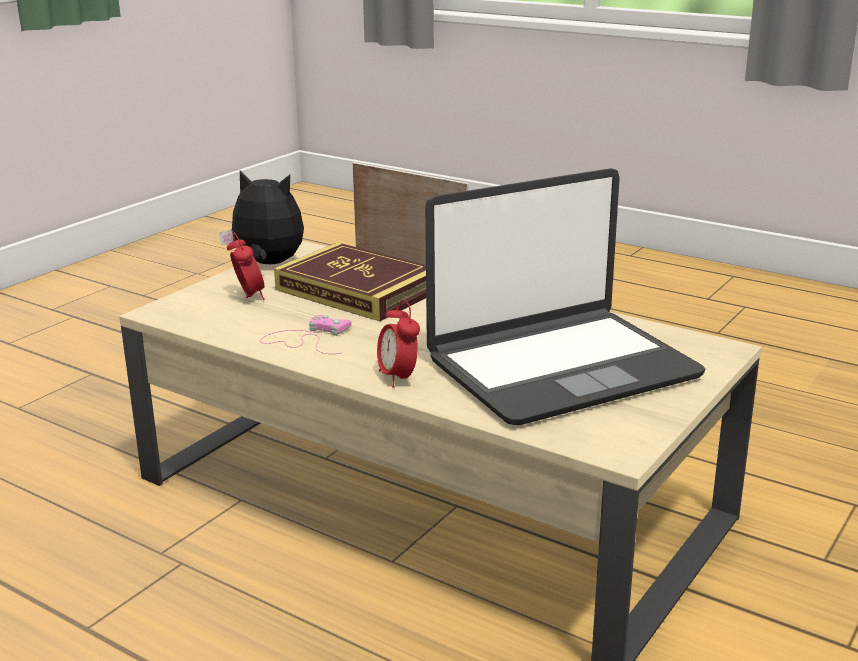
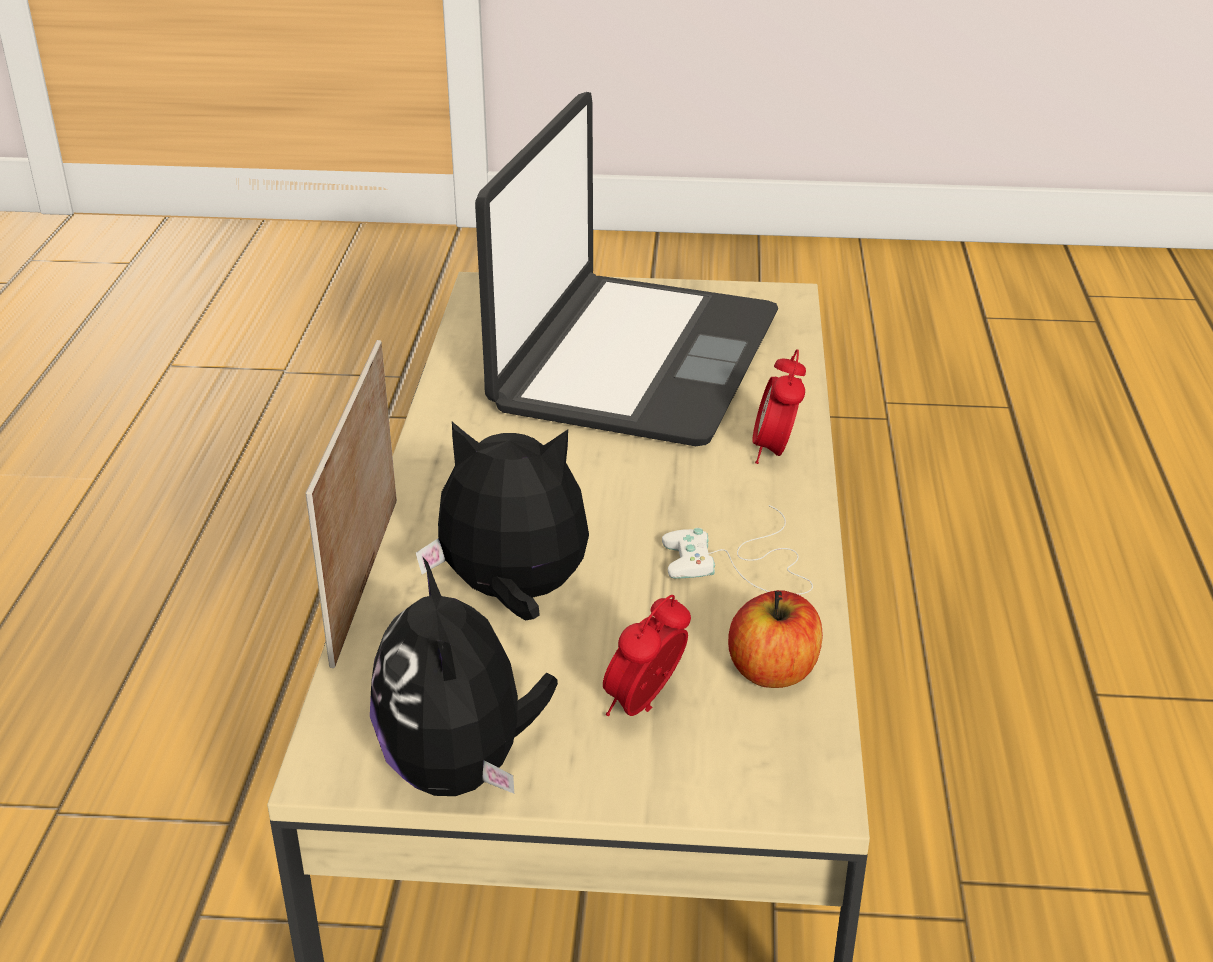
camera: 120 degrees left, 10 degrees up
(227, 324) = (773, 671): none -> apple
(308, 339) = (744, 564): pink game controller -> white game controller
(357, 290) = (513, 595): book -> plush toy
(398, 378) = (775, 451): alarm clock -> alarm clock turned 150 degrees clockwise
(560, 367) = (634, 361): laptop -> laptop turned 75 degrees clockwise

